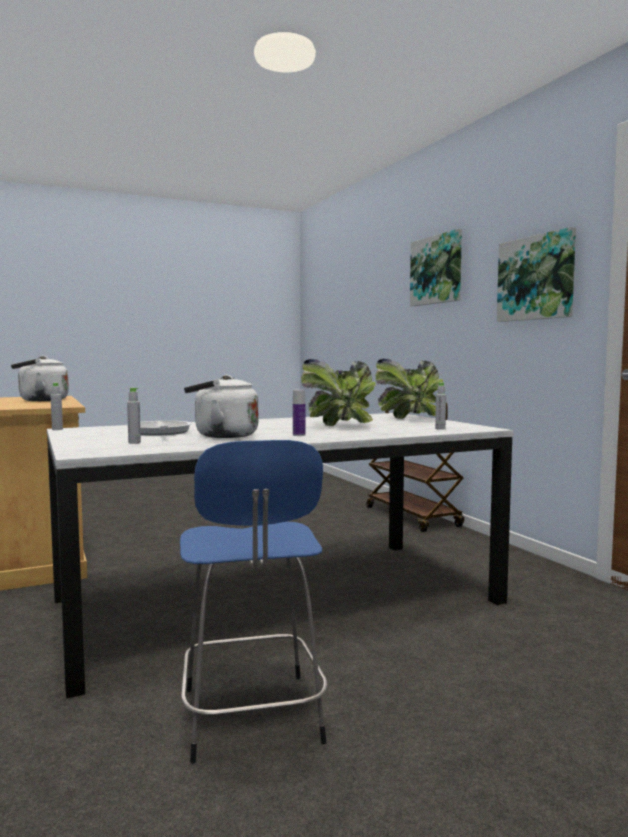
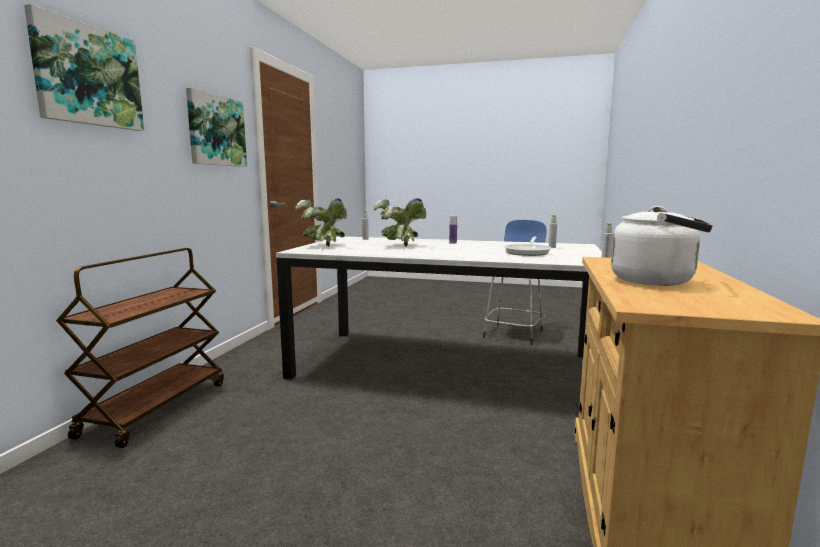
camera: 140 degrees left, 5 degrees up
(222, 436) = (494, 246): white kettle -> none

